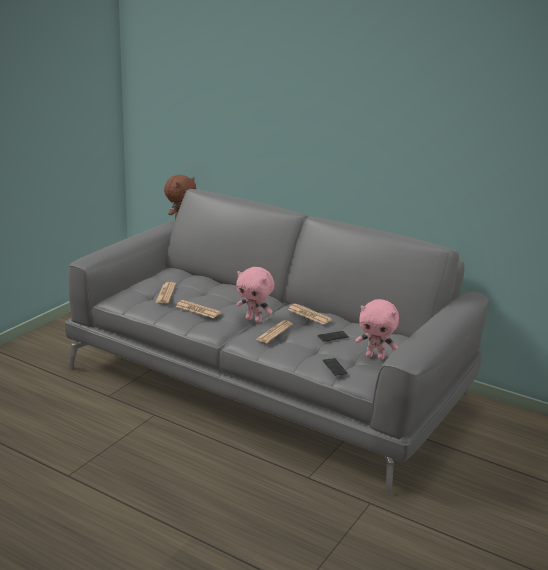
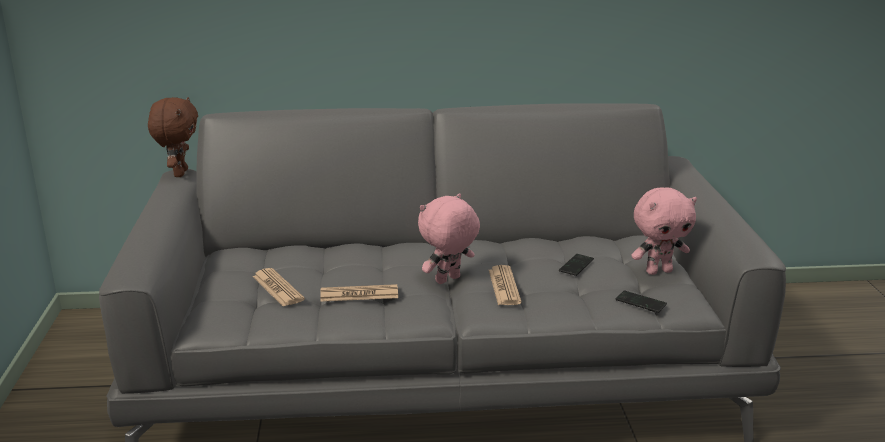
camera: 35 degrees left, 0 degrees up
(254, 320) = (448, 280): pink plush toy -> pink plush toy turned 150 degrees clockwise
(309, 315) = (508, 248): newspaper -> none

